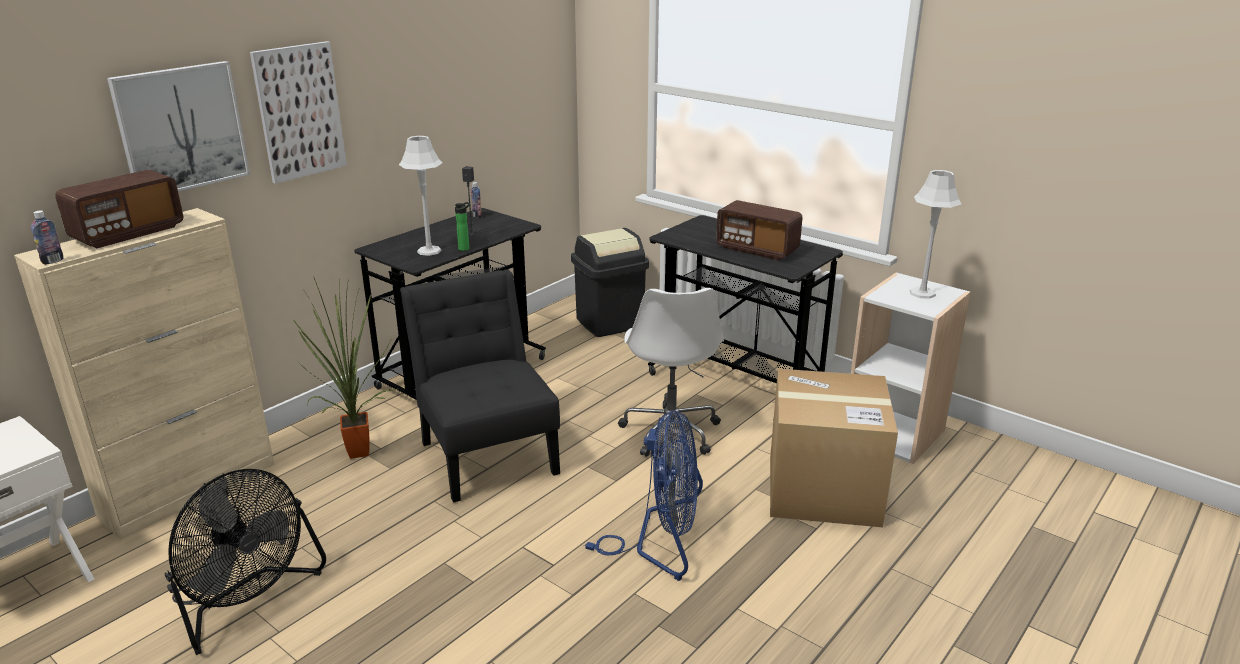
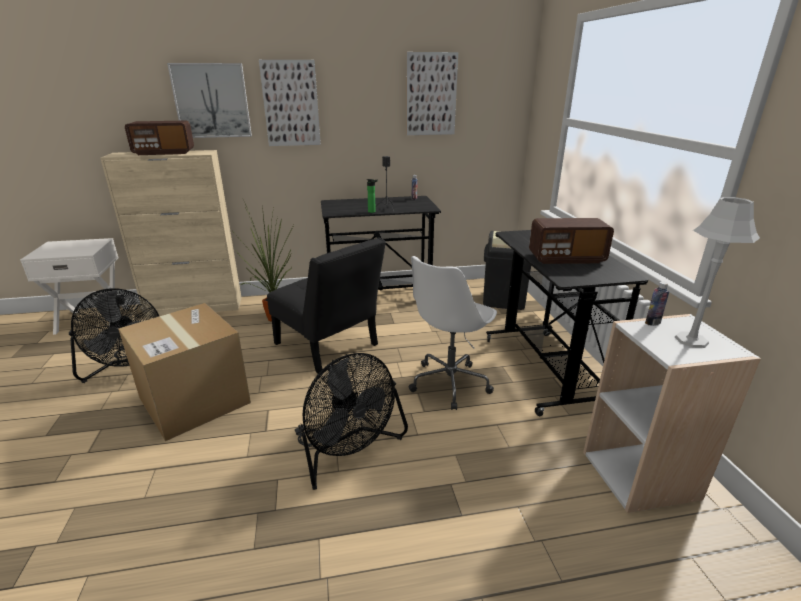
camera: 40 degrees right, 0 degrees up
(53, 261) = (112, 156): bottle -> bottle (652, 323)
(429, 251) = (352, 208): grey table lamp -> none
(472, 67) = (431, 94): none -> picture
(487, 453) = (329, 347): black chair -> black chair turned 120 degrees clockwise
(660, 538) = (344, 451): blue fan -> black fan
(757, 249) = (566, 258): radio -> radio turned 75 degrees counterclockwise
(823, 489) = (509, 486): cardboard box -> cardboard box (194, 400)

